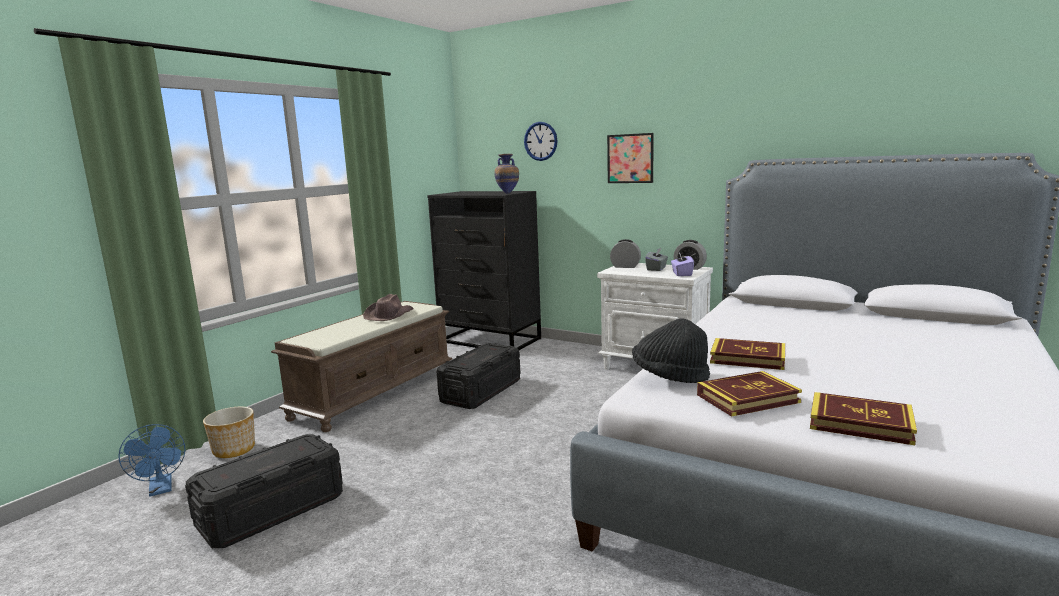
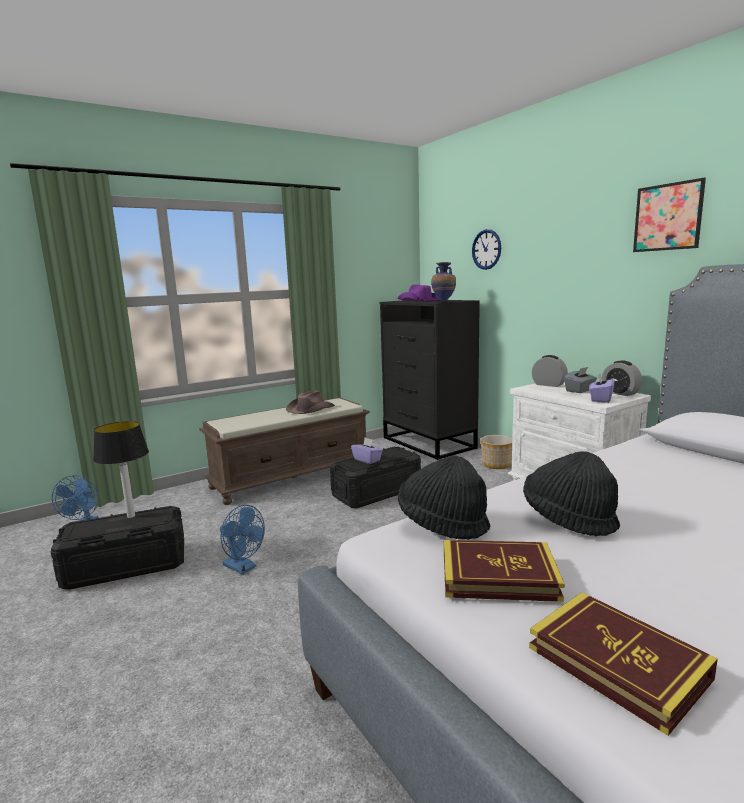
camera: 25 degrees right, 0 degrees up
(234, 450) = (155, 506): planter -> planter (497, 465)
(269, 452) = (130, 516): none -> table lamp
(412, 480) = (243, 568): none -> blue fan
(472, 358) = (367, 460): none -> purple tissue box
(473, 193) = (419, 301): none -> purple hat
(630, 158) = (569, 266): picture -> picture (667, 217)
(747, 358) = (568, 518): book -> black hat

